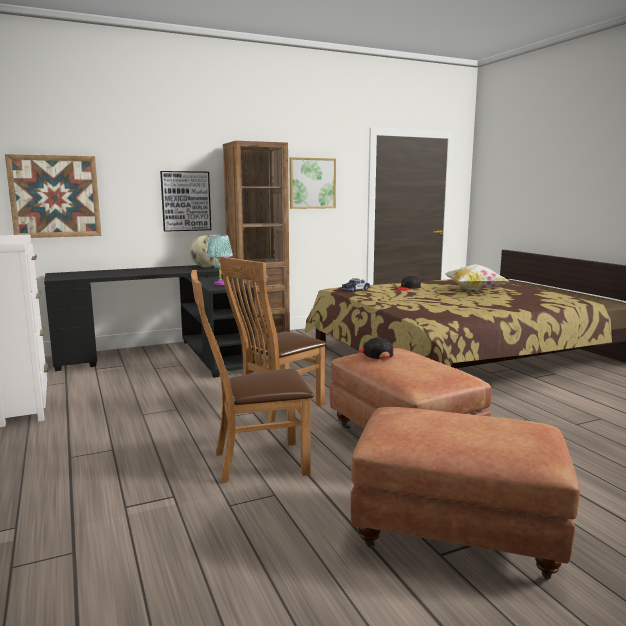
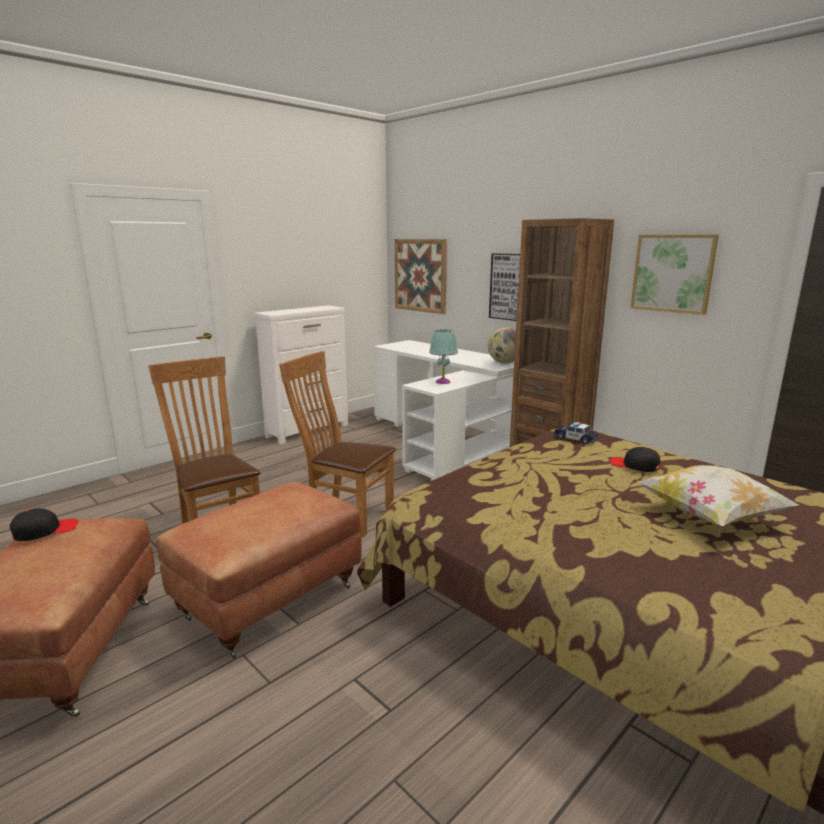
camera: 70 degrees right, 5 degrees up
(165, 356) = (447, 440): black desk -> white desk
(375, 355) = (286, 493): black cap -> black cap (45, 531)

